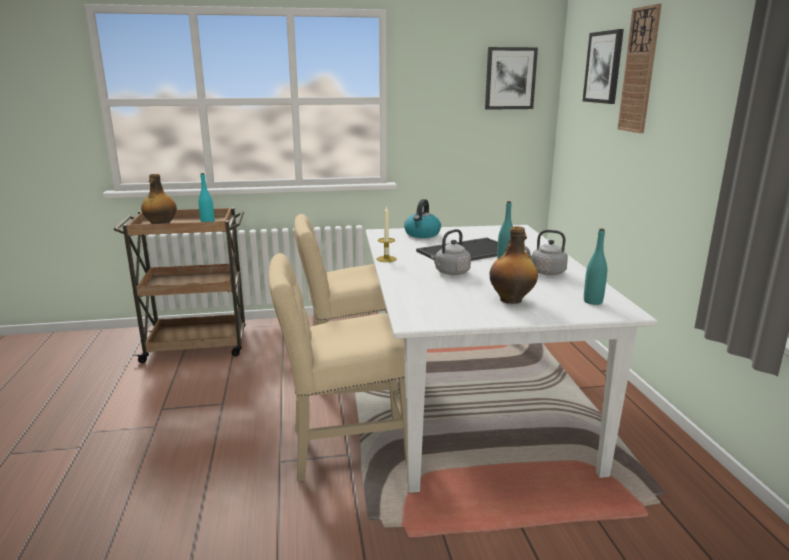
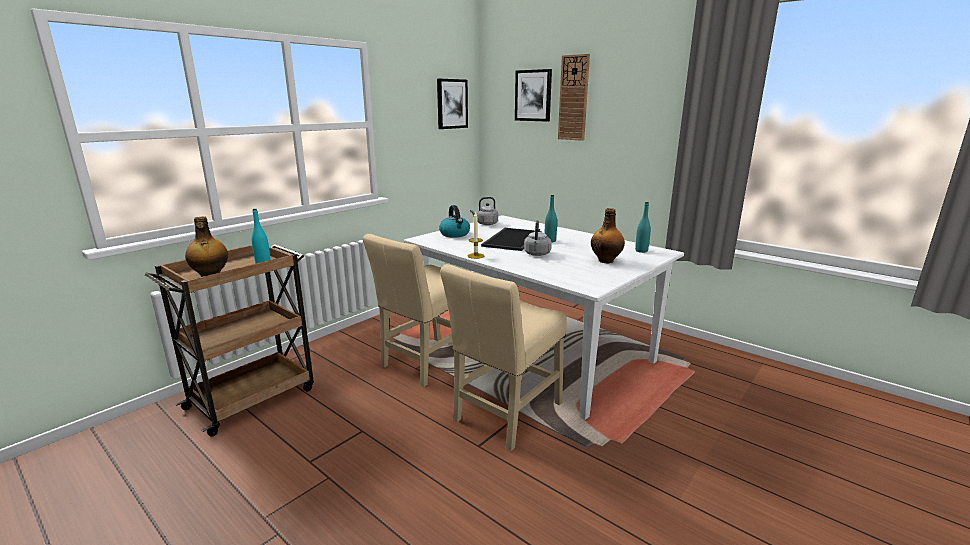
camera: 40 degrees left, 0 degrees up
(545, 272) = (583, 241): grey kettle -> grey kettle (486, 224)

